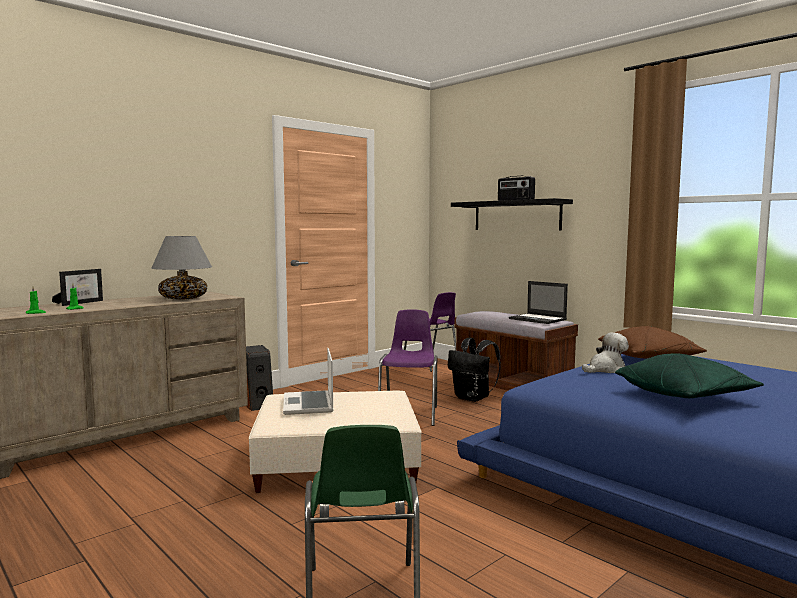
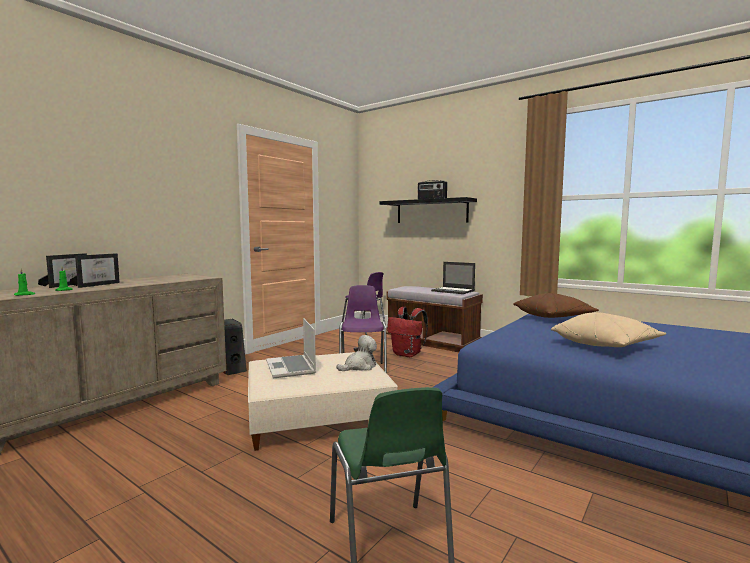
camera: 10 degrees left, 0 degrees up
(109, 303) = (97, 285): none -> picture frame
(183, 298) = (166, 279): grey table lamp -> none
(473, 398) = (408, 354): black backpack -> red backpack
(606, 369) = (530, 327): plush toy -> plush toy (359, 367)
(685, 396) = (605, 345): green pillow -> beige pillow

